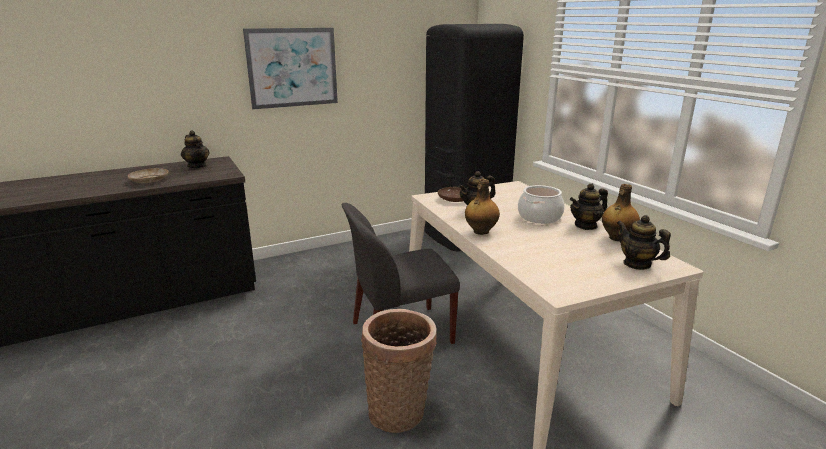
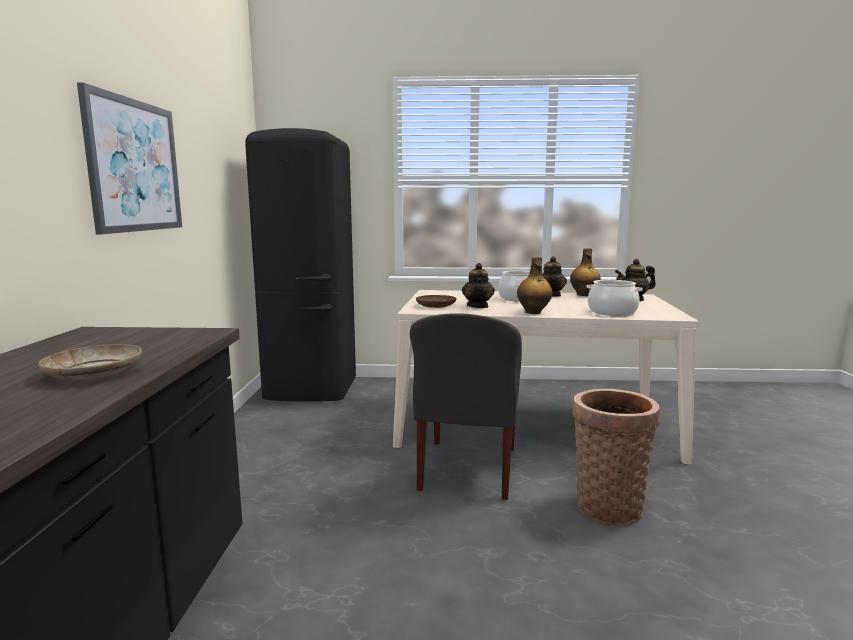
camera: 60 degrees left, 10 degrees down
(197, 166) = (92, 343): teapot -> none
(536, 261) = (612, 312): none -> cooking pot

